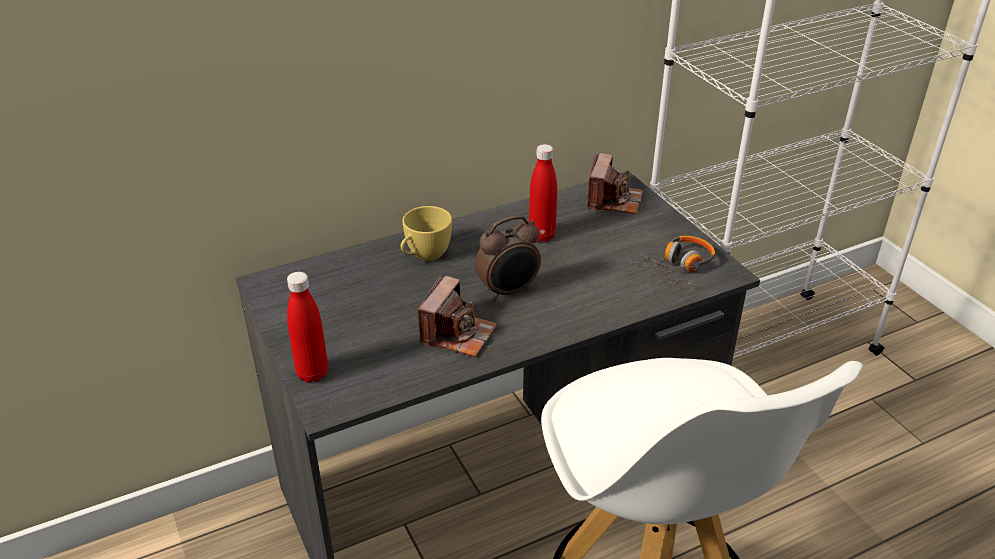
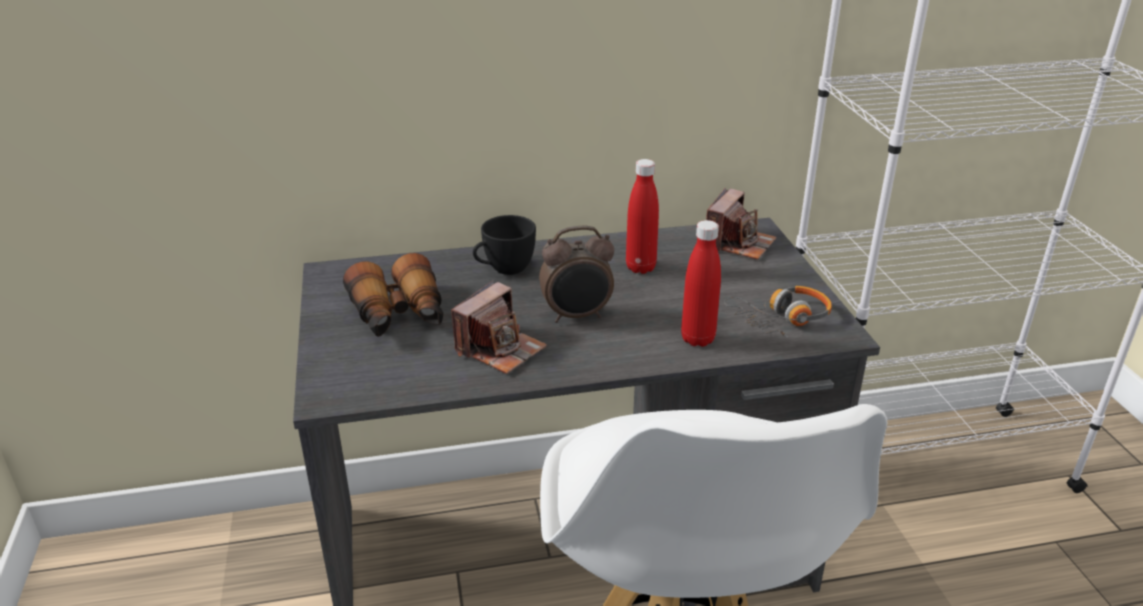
camera: 15 degrees right, 5 degrees down
(312, 373) = (329, 363): red bottle -> red bottle (697, 339)
(353, 316) = (399, 315): none -> binoculars
(424, 256) = (504, 269): yellow cup -> black cup

